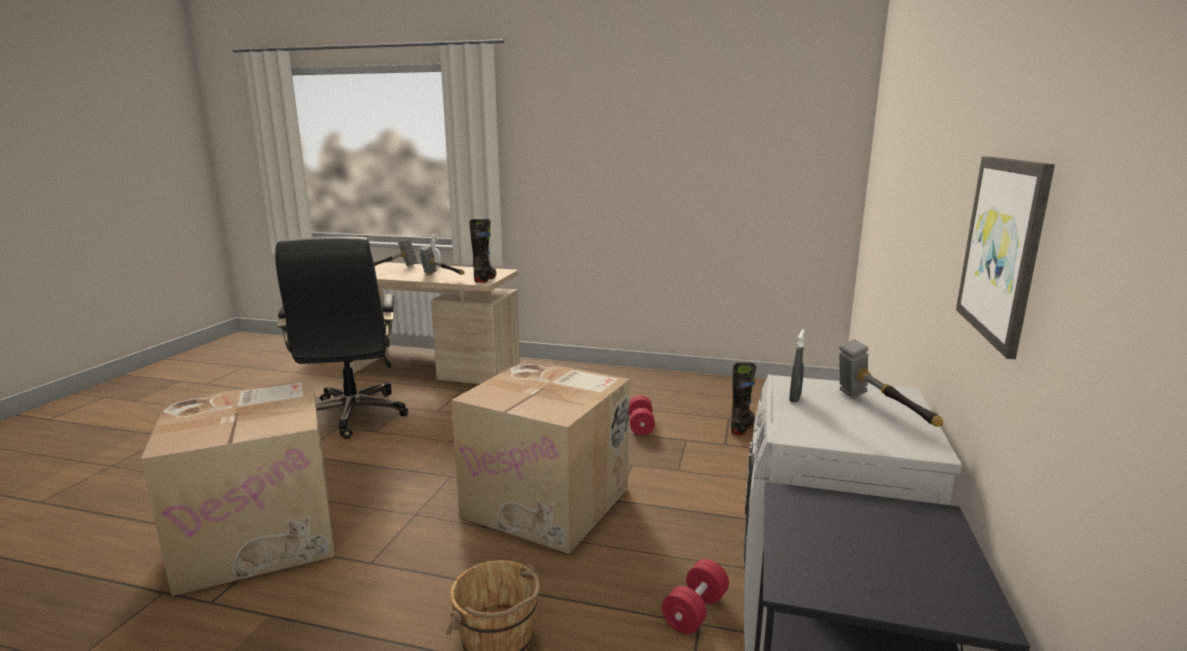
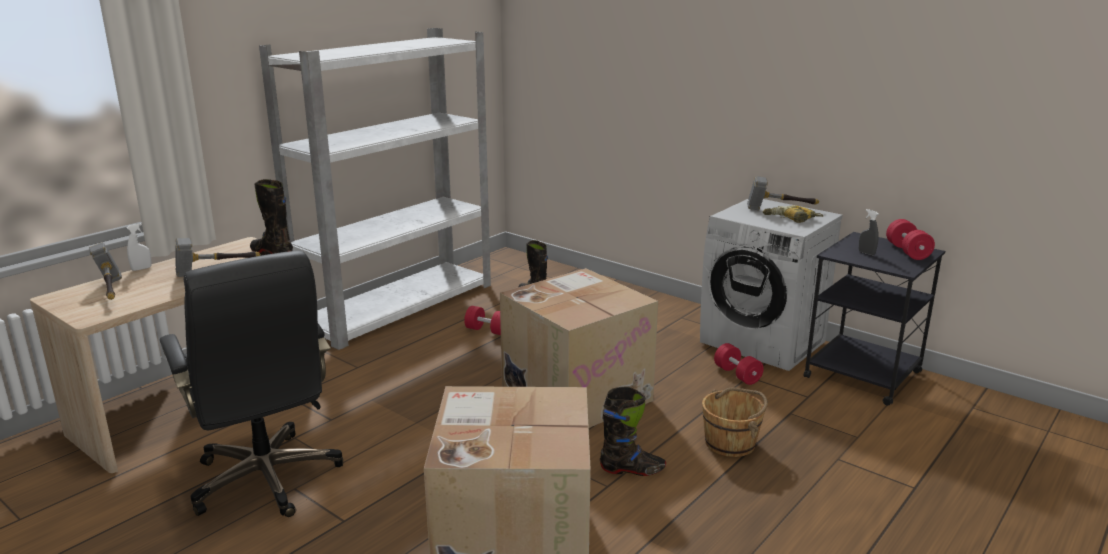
camera: 65 degrees left, 5 degrees up
(352, 413) = (264, 476): black office chair -> black office chair turned 45 degrees clockwise
(407, 572) = (632, 470): none -> black boot
(645, 380) = (398, 306): none -> white bookcase
(795, 398) = (751, 219): grey spray bottle -> grey spray bottle (866, 253)
(847, 424) = (791, 219): none -> power drill
(928, 582) = (907, 251): none -> red dumbbell
(1004, 249) = (845, 110): picture -> none

